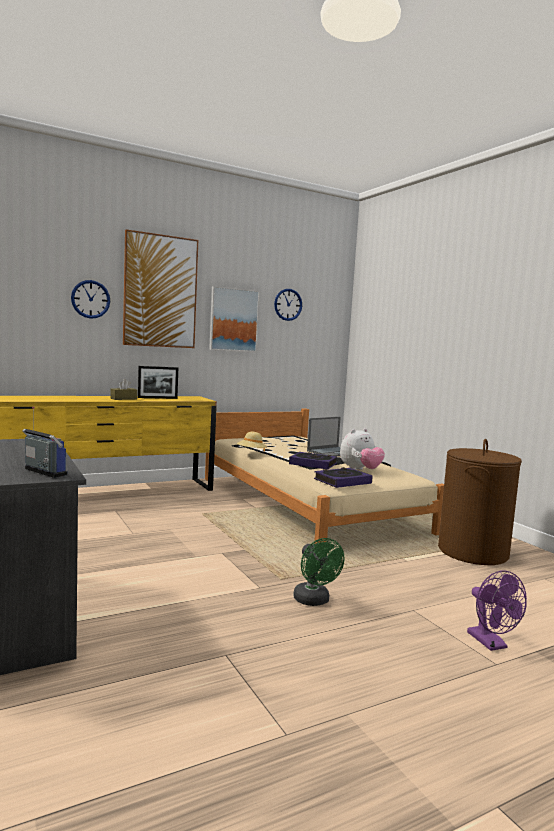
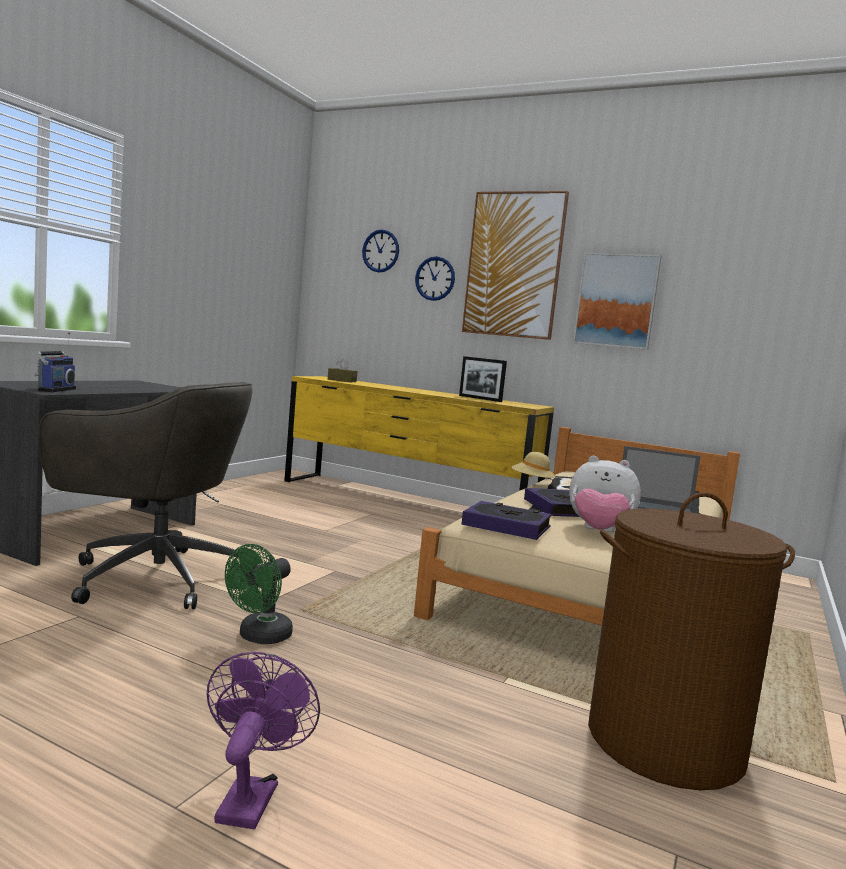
camera: 55 degrees right, 0 degrees up
(123, 399) = (436, 393): brown tissue box -> brown tissue box (342, 380)
(167, 613) = (152, 577): none -> grey office chair
(288, 304) = (718, 274): wall clock -> wall clock (380, 251)
(491, 644) = (250, 796): purple fan -> purple fan turned 150 degrees clockwise

